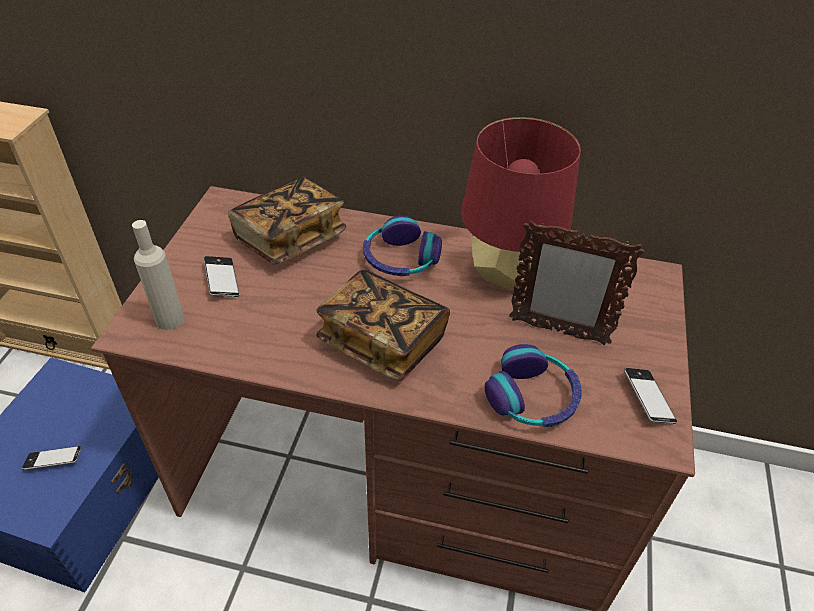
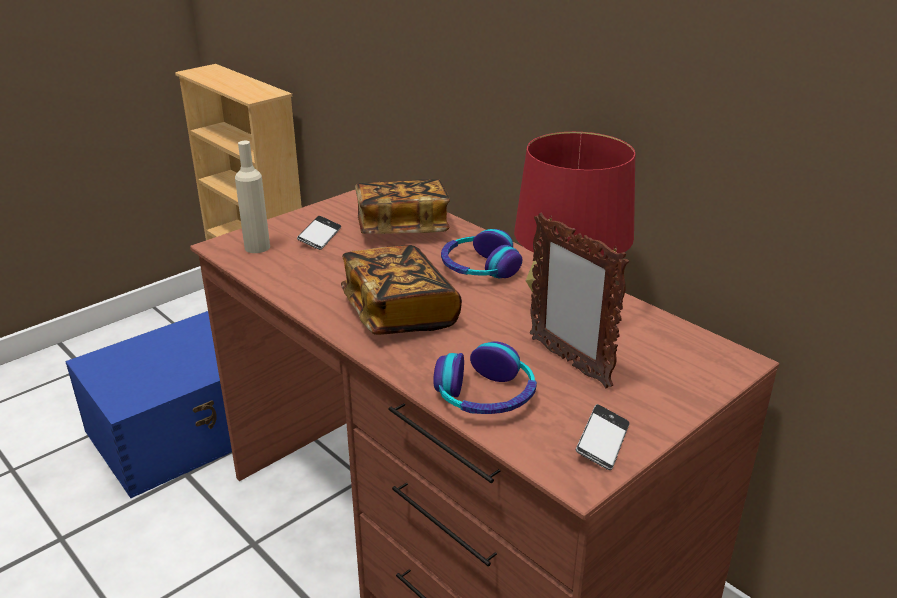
camera: 35 degrees right, 15 degrees down
(54, 460) = (163, 371): phone -> none

